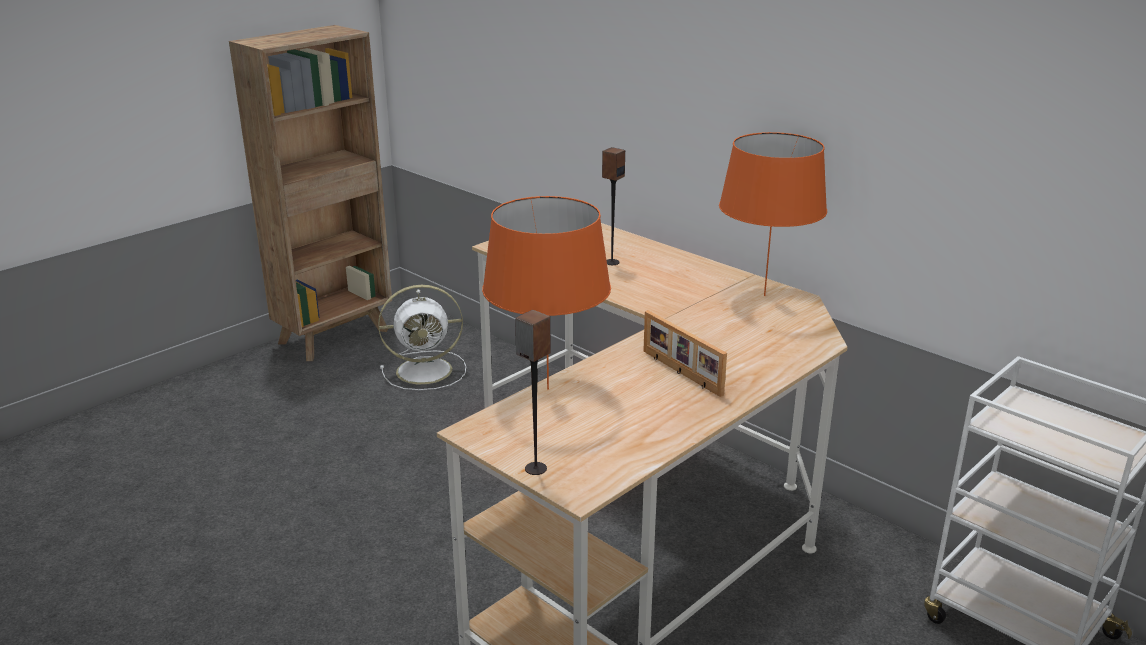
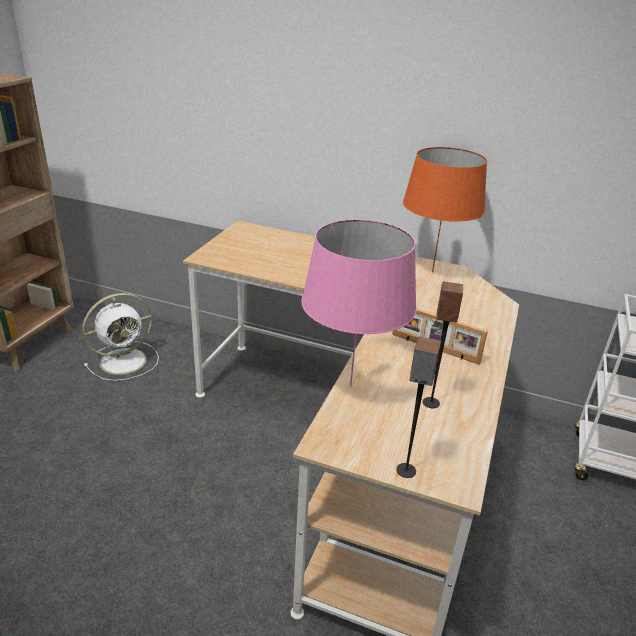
camera: 25 degrees left, 5 degrees up
(548, 389) = (350, 385): orange table lamp -> pink table lamp
(611, 262) = (304, 259): speaker -> speaker (430, 402)

